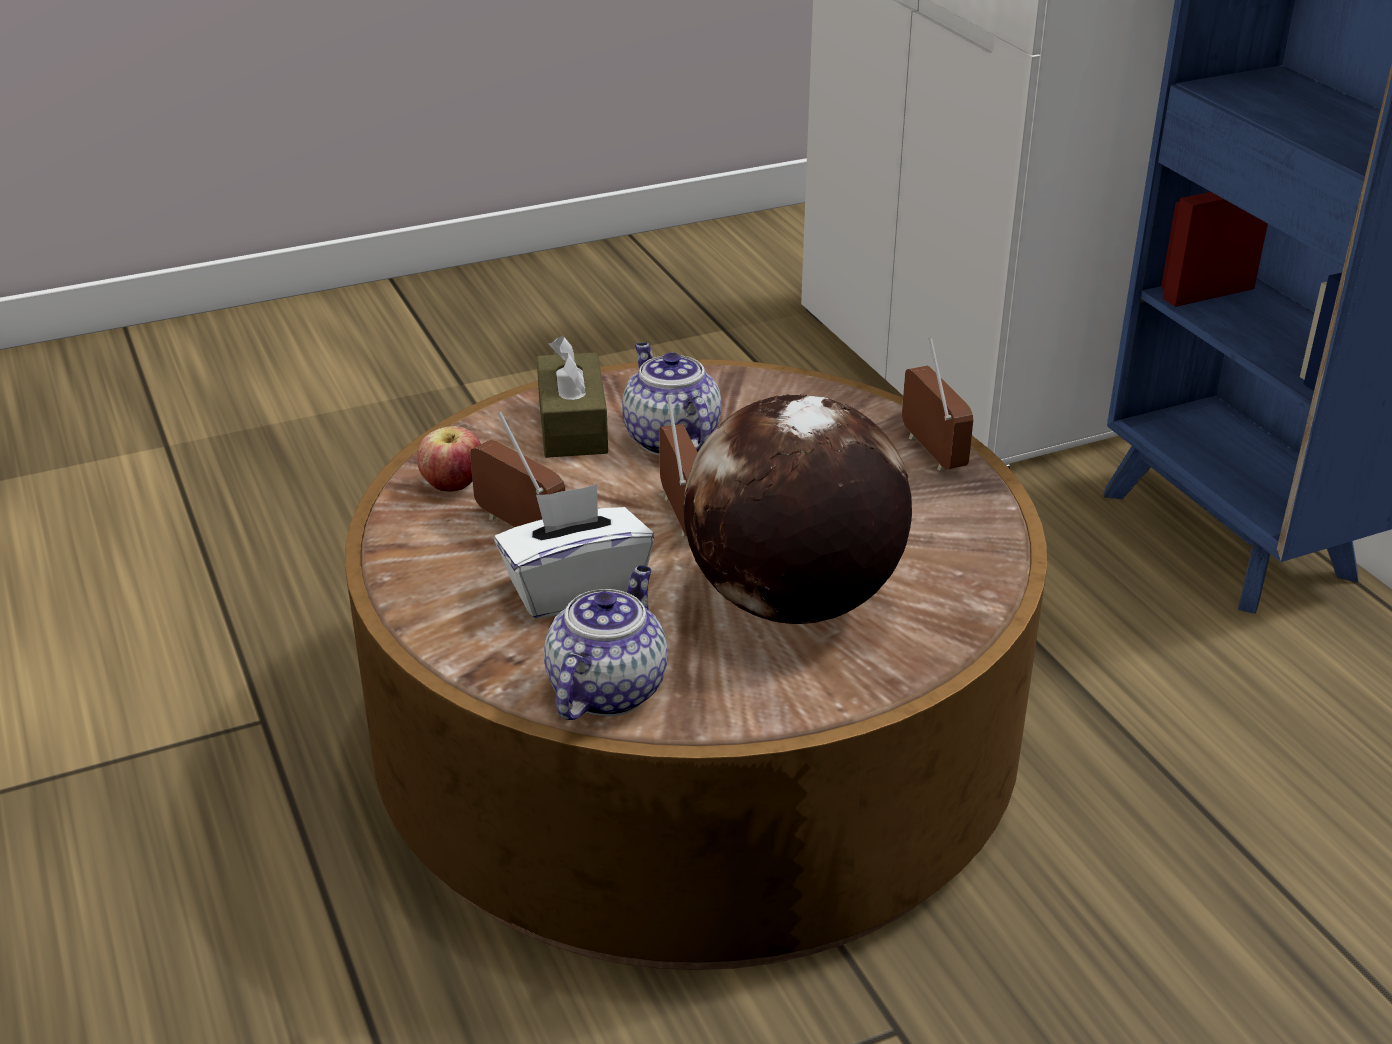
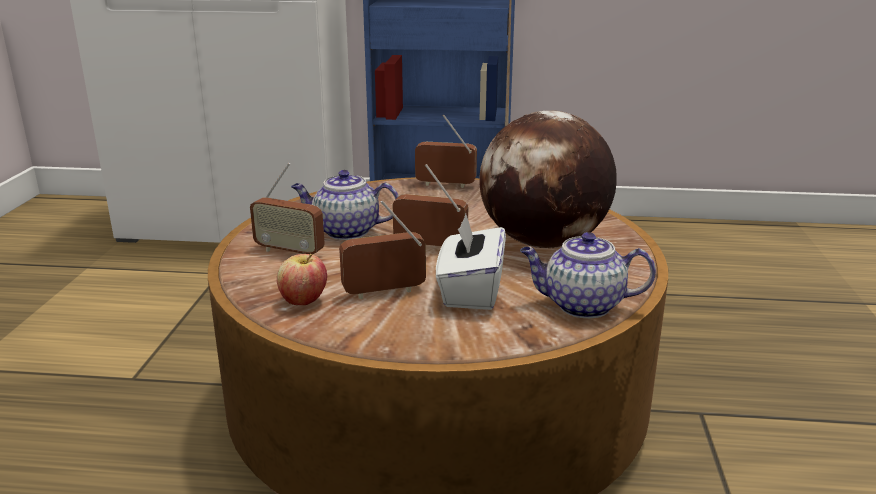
camera: 60 degrees left, 10 degrees down
(572, 426) = (290, 251): brown tissue box -> radio
(607, 688) = (581, 306): teapot -> teapot turned 45 degrees counterclockwise

